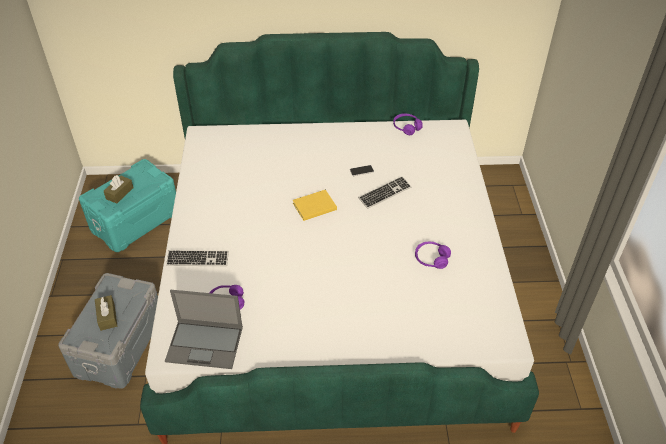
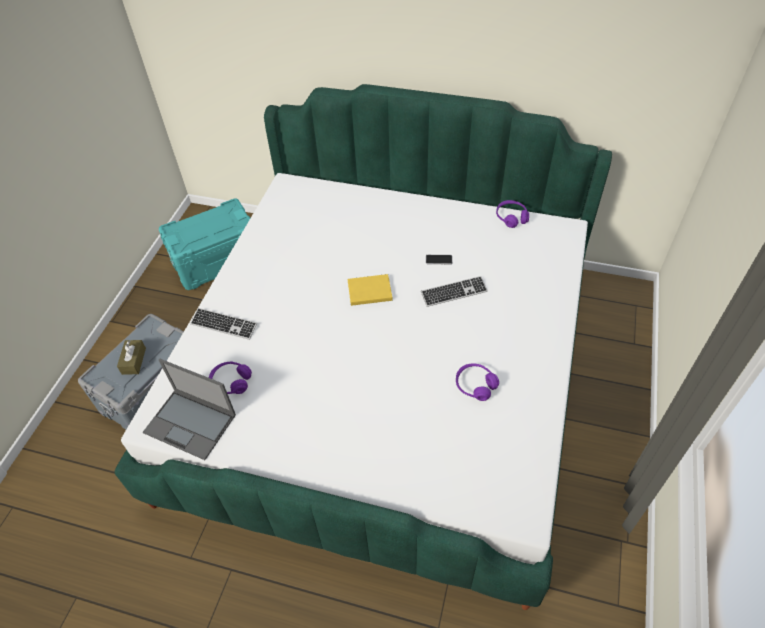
camera: 20 degrees right, 5 degrees up
(119, 193) = (198, 231): brown tissue box -> none

